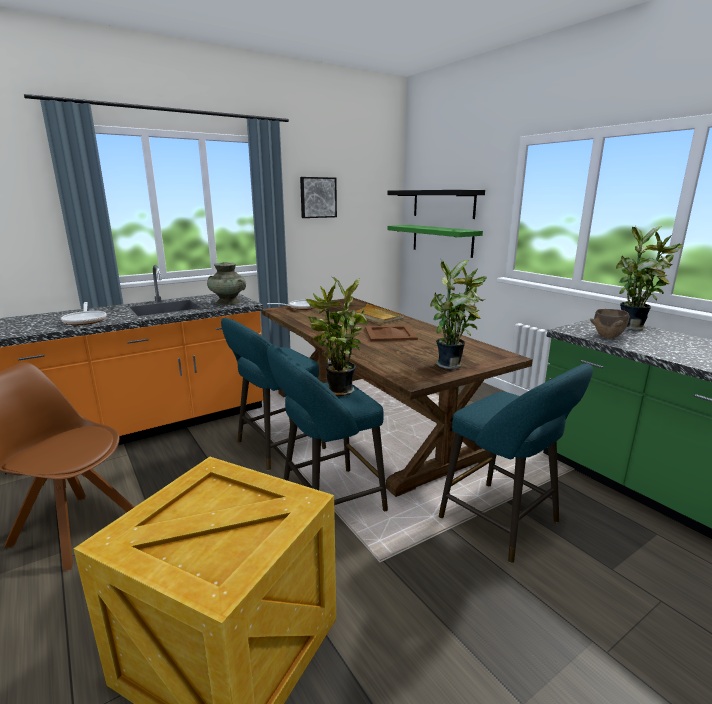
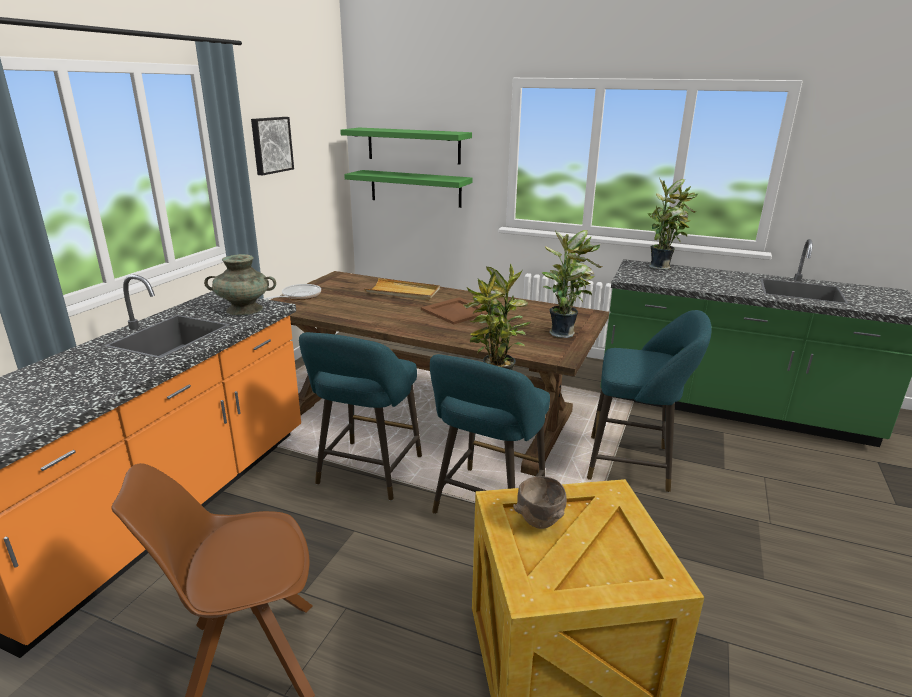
camera: 35 degrees left, 5 degrees up
(85, 320) = (90, 381): frying pan -> none
(443, 203) = (413, 145): black shelf -> green shelf
(607, 337) = (660, 280): brown bowl -> brown bowl (538, 522)

